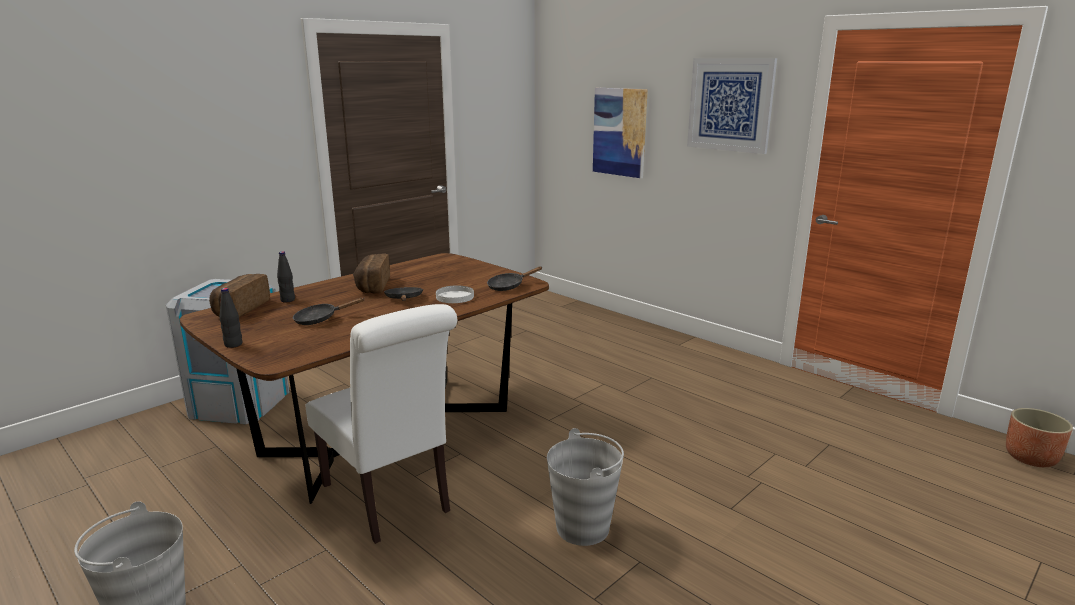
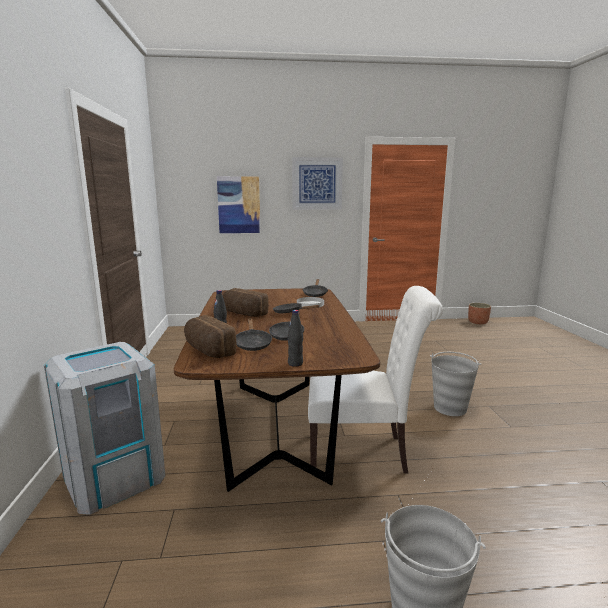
camera: 50 degrees left, 5 degrees down
(275, 316) = (252, 344): none -> black frying pan

